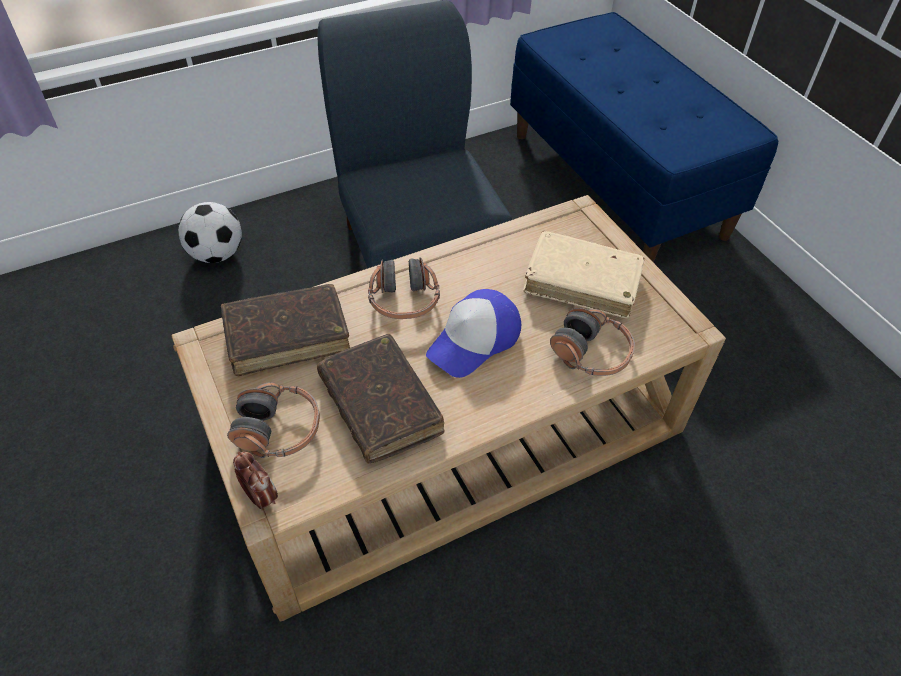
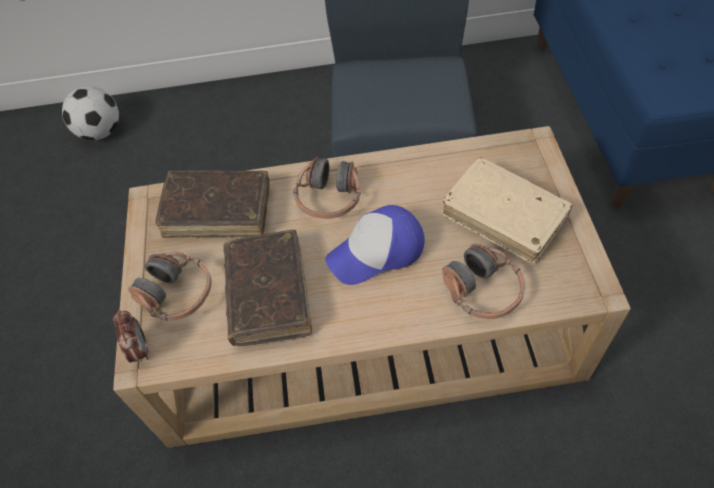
camera: 25 degrees right, 5 degrees up
(217, 254) = (231, 115): football -> football (101, 132)

